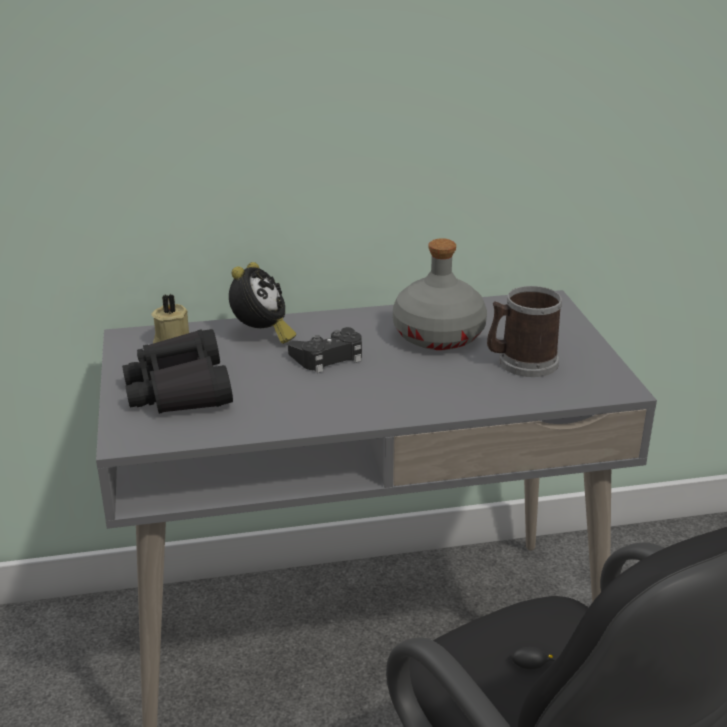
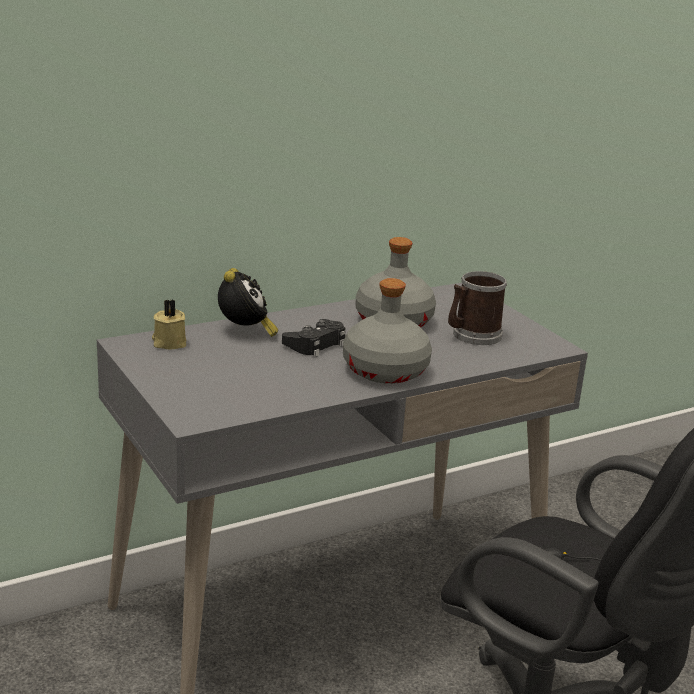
camera: 20 degrees left, 5 degrees down
(180, 389) = (207, 379): black binoculars -> none
(383, 399) = (384, 371): none -> grey bottle

